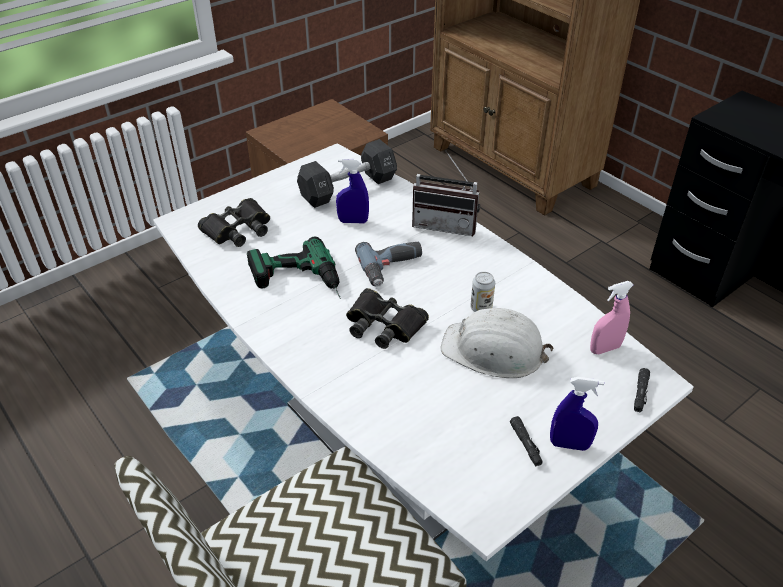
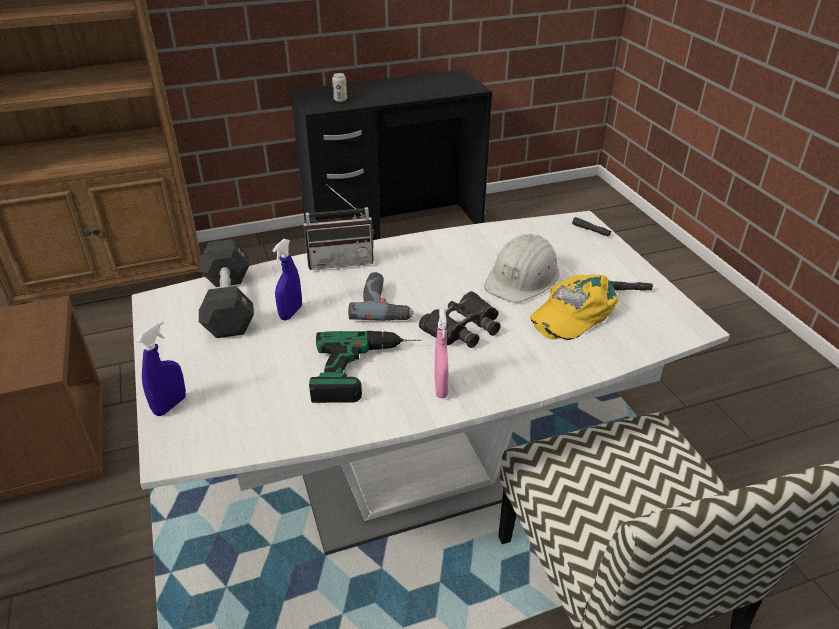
camera: 70 degrees left, 5 degrees down
(238, 229) = (234, 401): black binoculars -> none
(446, 224) = (341, 260): radio -> radio turned 45 degrees clockwise
(451, 401) = (572, 312): none -> yellow cap
(481, 308) = (468, 271): can -> can (340, 100)
(569, 445) = (632, 271): blue spray bottle -> blue spray bottle (170, 405)
(605, 349) = (541, 230): pink spray bottle -> pink spray bottle (440, 387)

